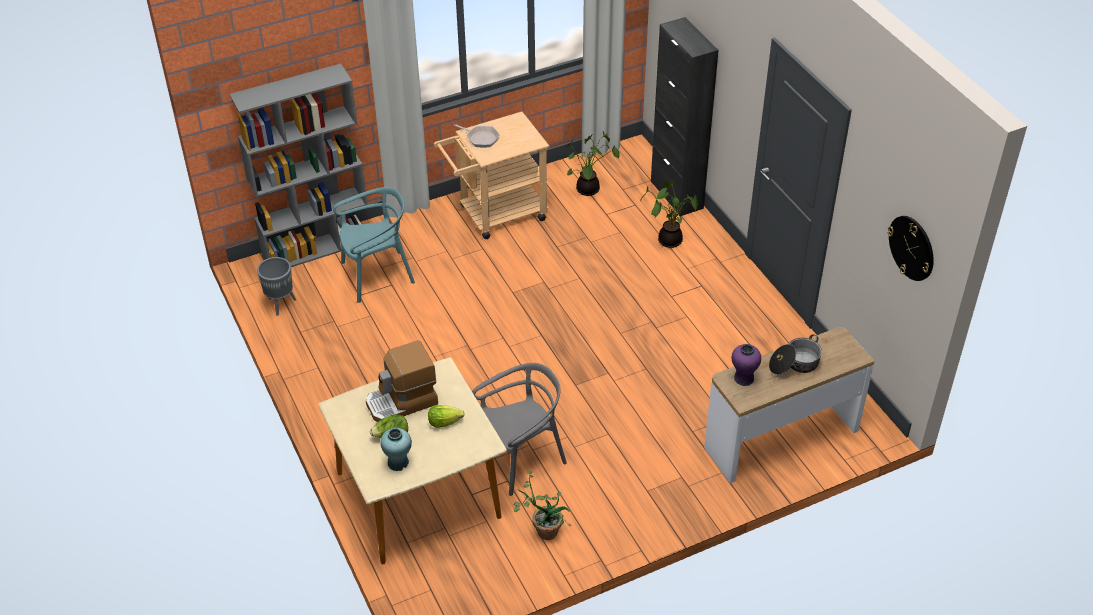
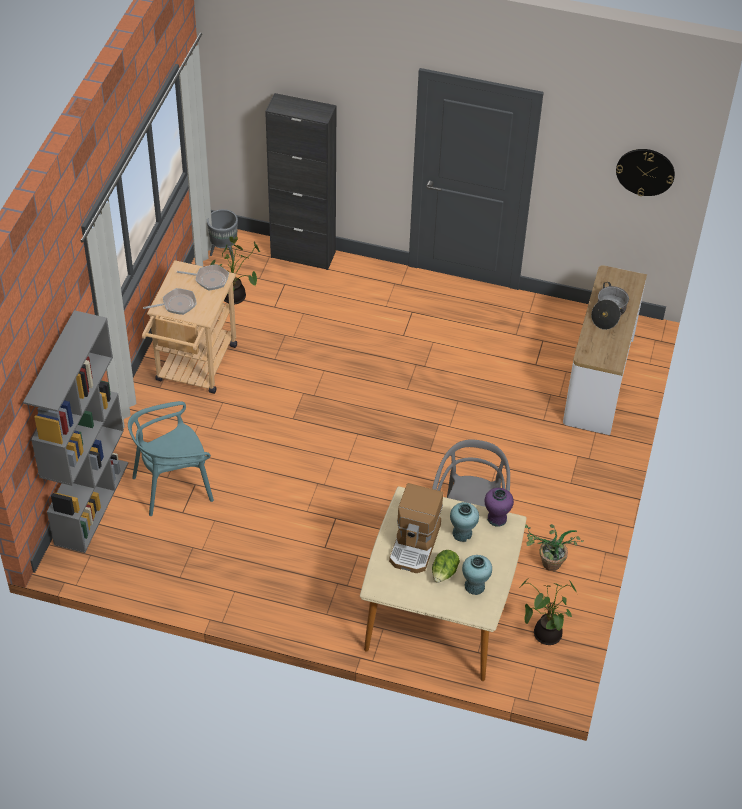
camera: 50 degrees left, 5 degrees up
(281, 304) = (131, 569): grey planter -> grey planter (224, 253)
(377, 275) = (173, 486): turquoise chair -> turquoise chair turned 135 degrees counterclockwise
(444, 422) = (462, 533): lettuce -> turquoise vase
(525, 137) = (209, 279): none -> frying pan
(669, 239) = (344, 293): potted plant -> potted plant (545, 633)
(743, 378) = (594, 347): purple vase -> purple vase (497, 519)

